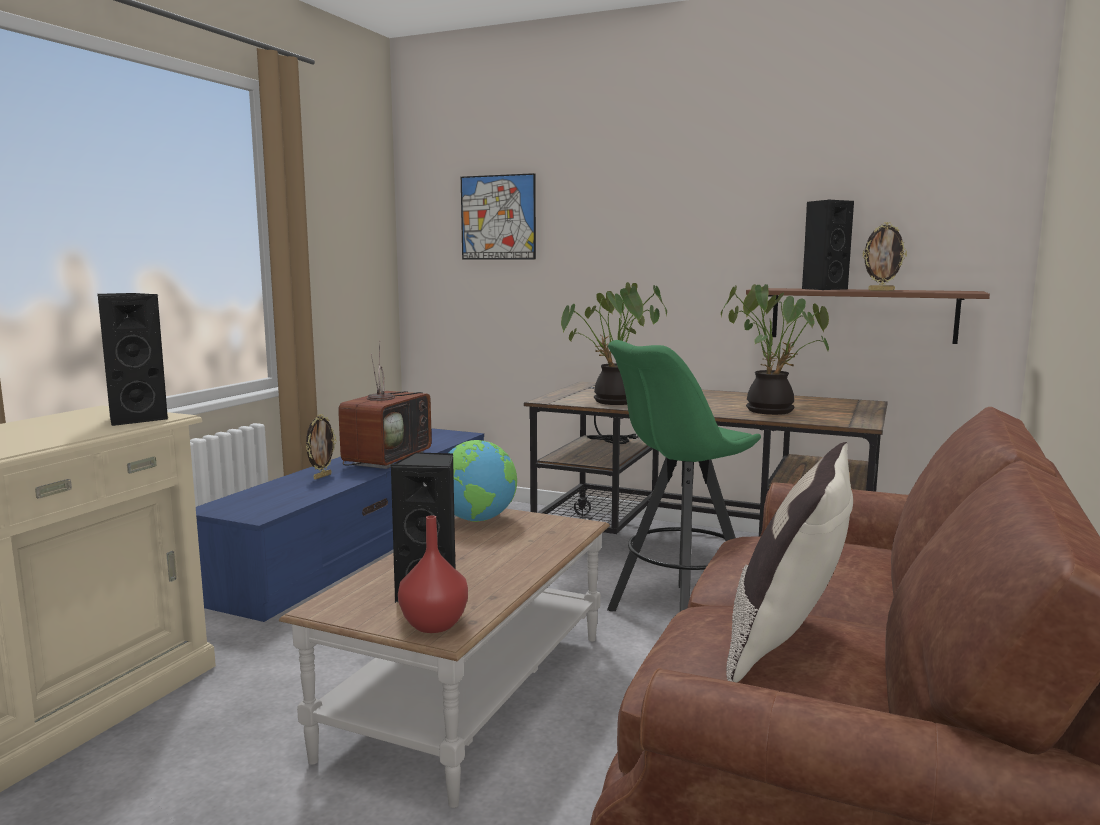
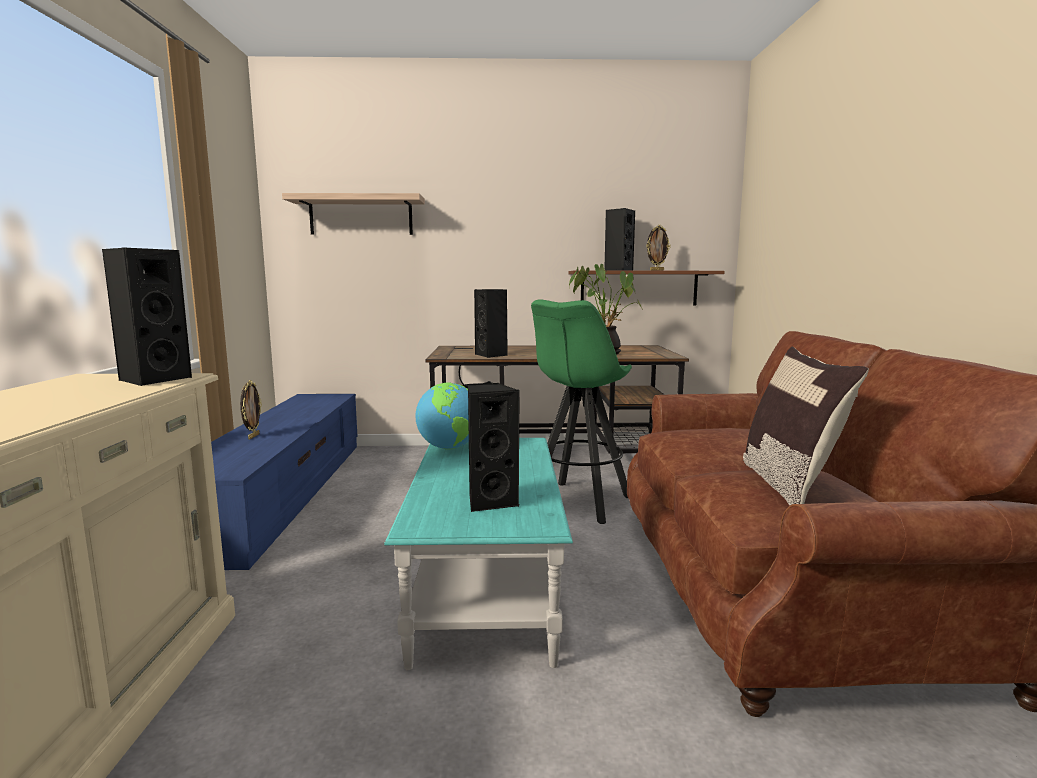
camera: 25 degrees left, 0 degrees up
(387, 458) = (296, 418): television -> none
(434, 624) = (525, 521): red vase -> none
(471, 692) = (486, 583): brown coffee table -> turquoise coffee table
(498, 217) = (361, 216): picture -> shelf
(612, 402) = (492, 355): potted plant -> black speaker

